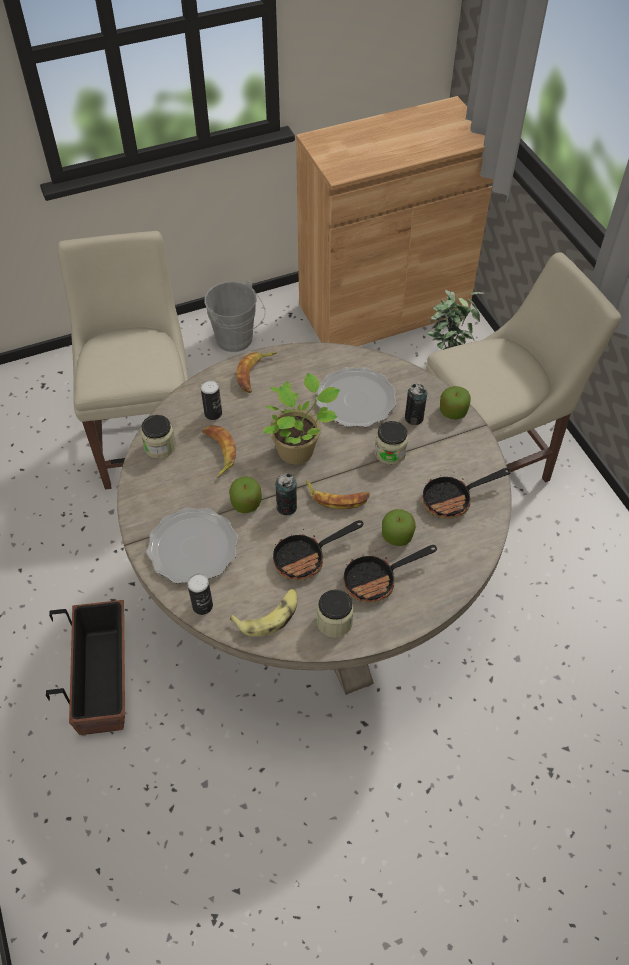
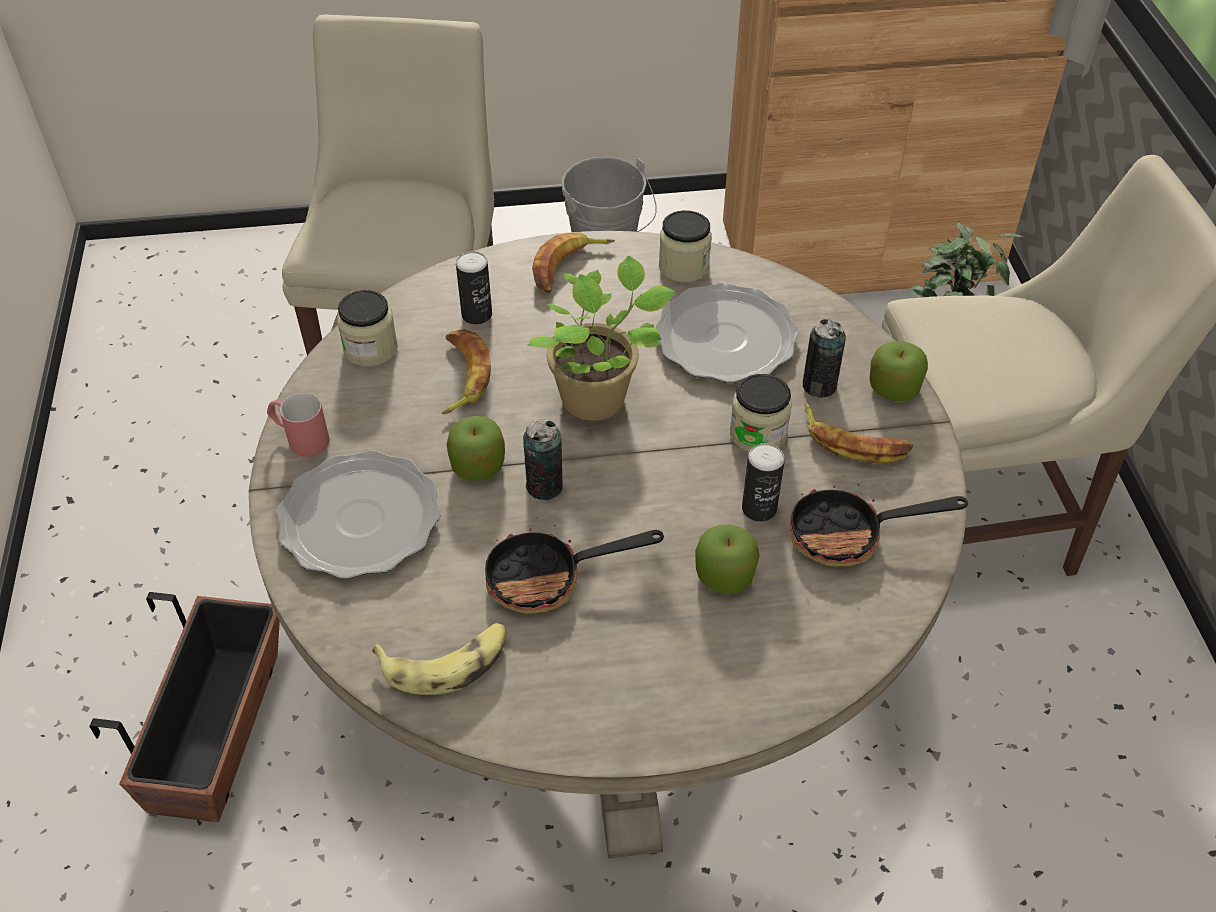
camera: 15 degrees right, 5 degrees down
(141, 509) = (300, 439): none -> red mug
(202, 606) = (338, 619): can -> can (759, 508)
(334, 622) = (559, 700): jar -> jar (684, 267)
(337, 497) = (639, 488): banana -> banana (854, 442)
(377, 580) = (662, 645): frying pan -> none

